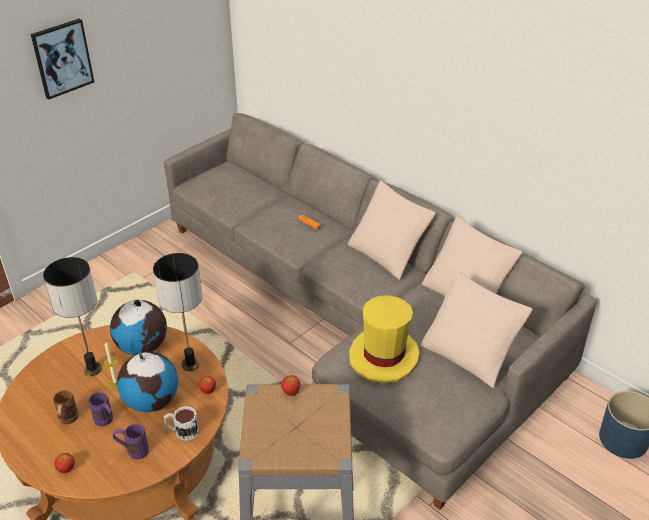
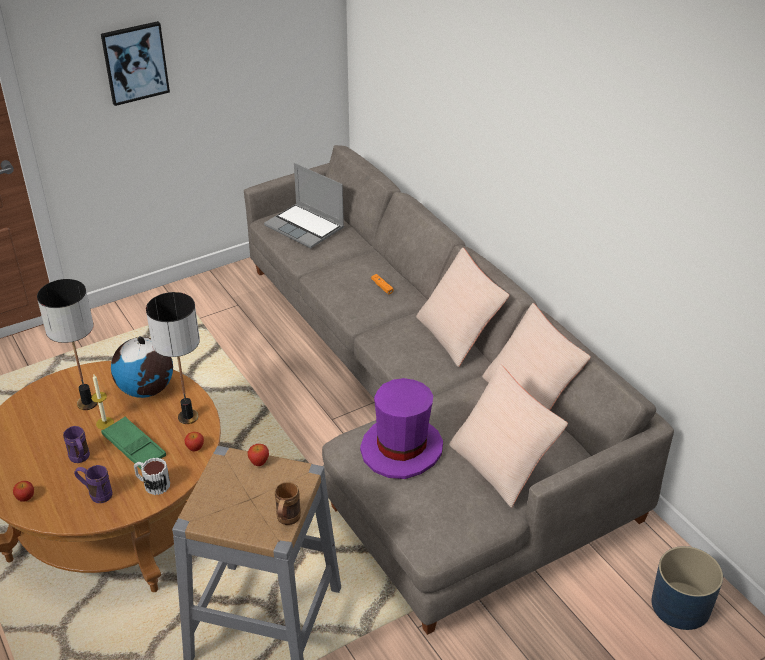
camera: 15 degrees right, 0 degrees up
(67, 421) = (44, 451): brown mug -> brown mug (286, 521)
(152, 401) = (134, 447): globe -> green tray
(225, 185) = (306, 227): none -> laptop
(384, 356) = (402, 449): yellow hat -> purple hat

